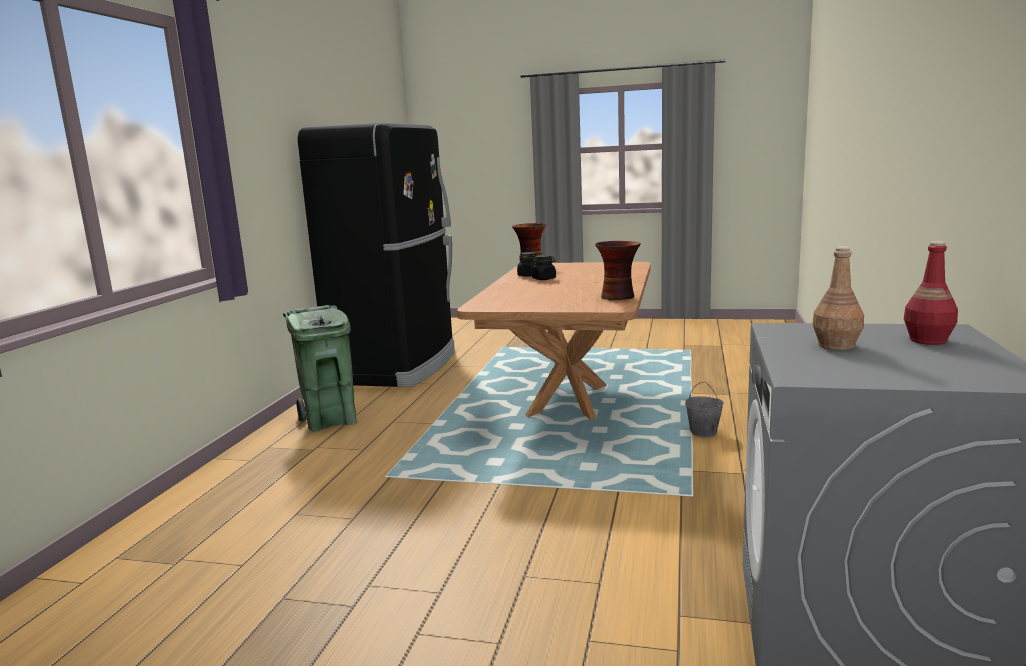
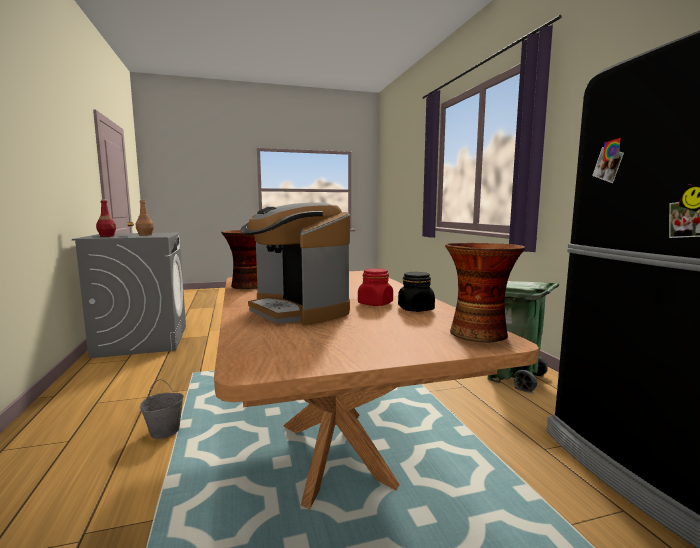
camera: 150 degrees right, 5 degrees down
(544, 279) = (375, 303): black jar -> red jar
(598, 277) = (298, 311): none -> coffee machine

